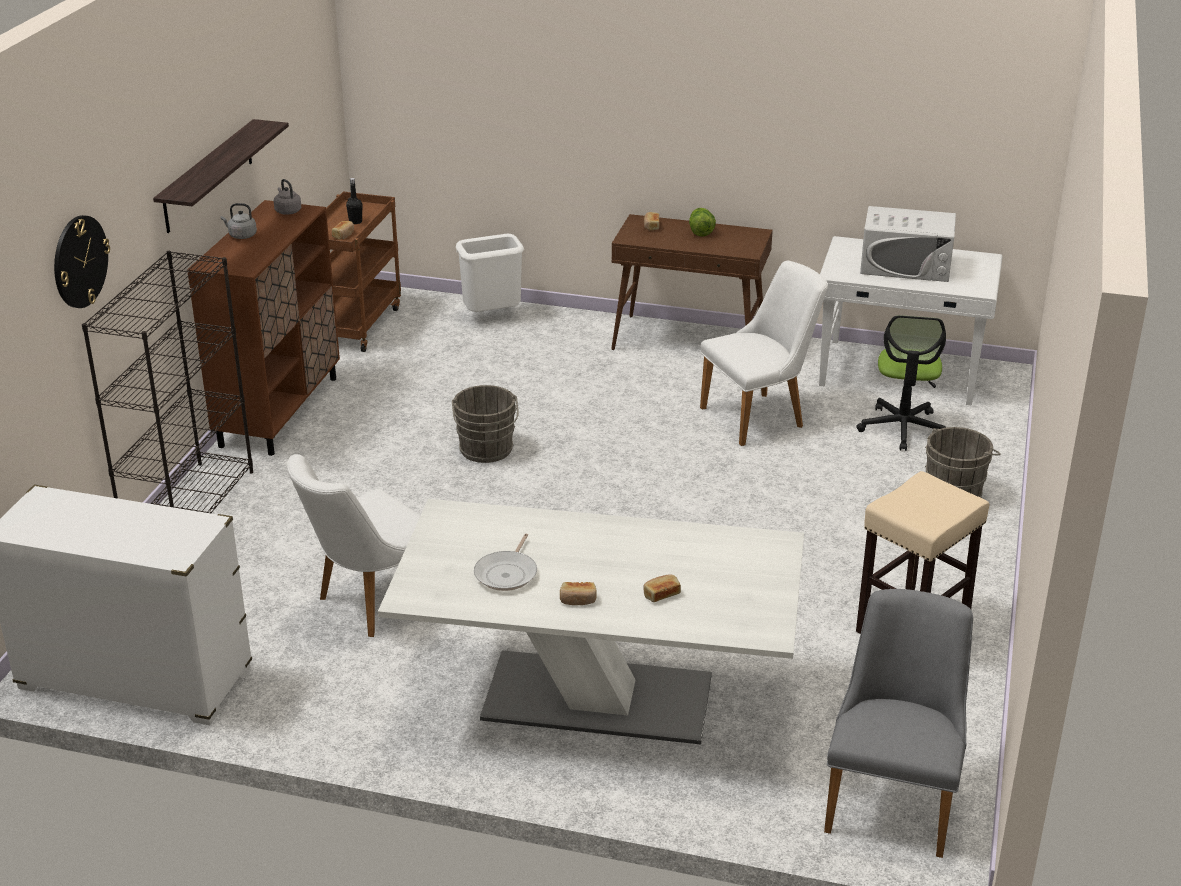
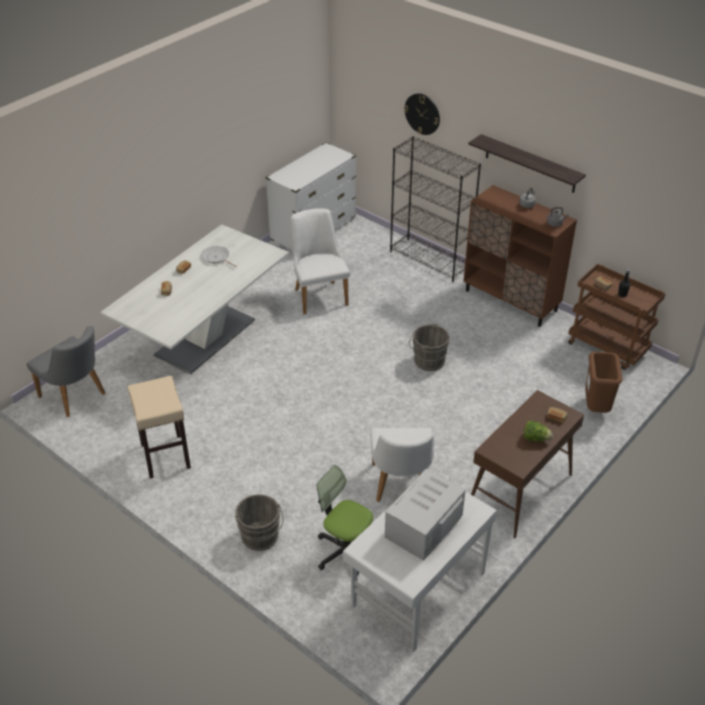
camera: 115 degrees right, 10 degrees up
(492, 317) = (596, 408): white trash can -> brown trash can

